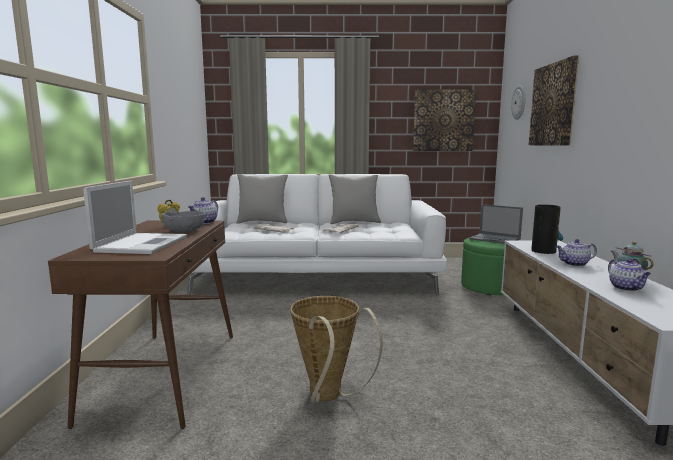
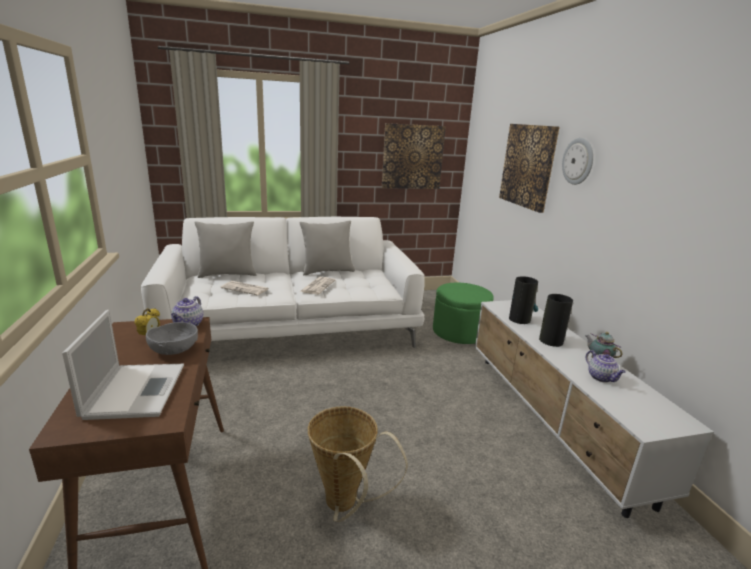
camera: 15 degrees left, 10 degrees up
(495, 239) = (466, 289): laptop -> none
(519, 102) = (489, 149): wall clock -> wall clock (578, 161)
(574, 264) = (550, 340): teapot -> vase

